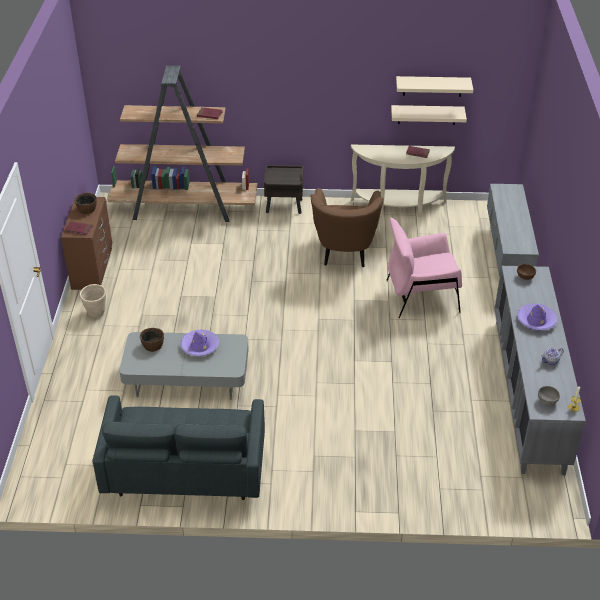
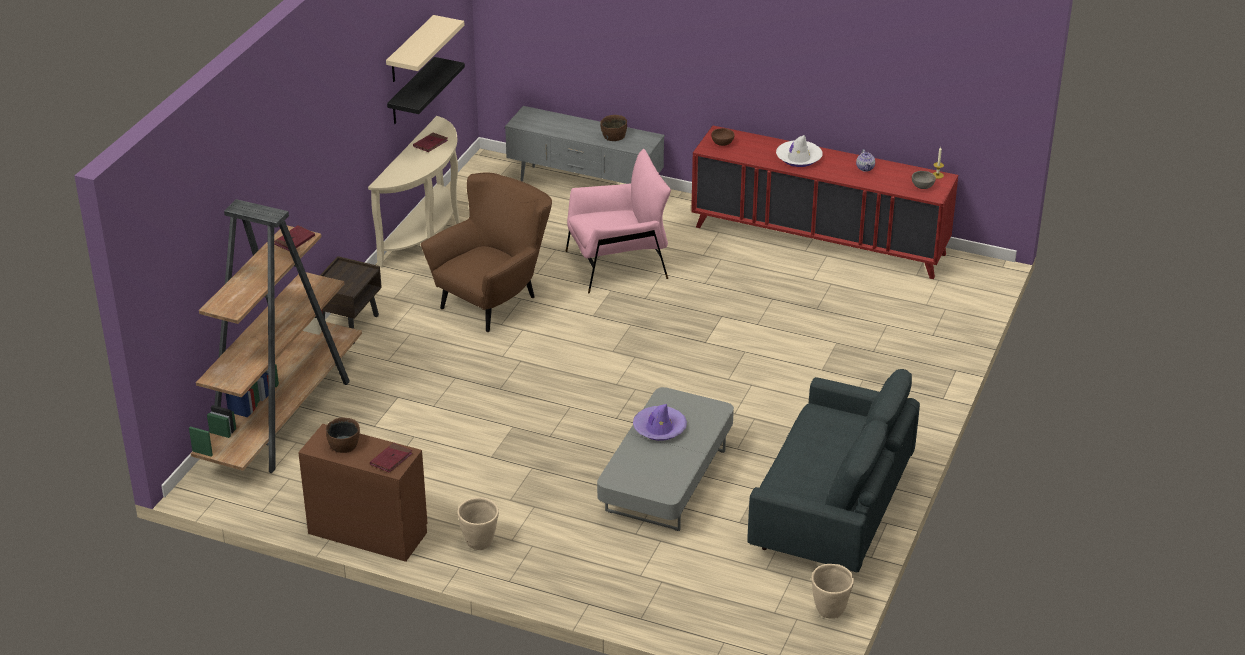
camera: 70 degrees left, 5 degrees down
(74, 494) = (830, 611): none -> beige planter
(153, 345) = (635, 467): brown bowl -> brown bowl (613, 136)
(345, 253) = (494, 300): brown armchair -> brown armchair turned 75 degrees counterclockwise
(421, 296) = (617, 264): pink armchair -> pink armchair turned 120 degrees counterclockwise
(427, 115) = (411, 92): beige shelf -> black shelf
(528, 392) = (819, 240): grey cabinet -> red cabinet
(536, 320) = (798, 158): purple hat -> white hat

